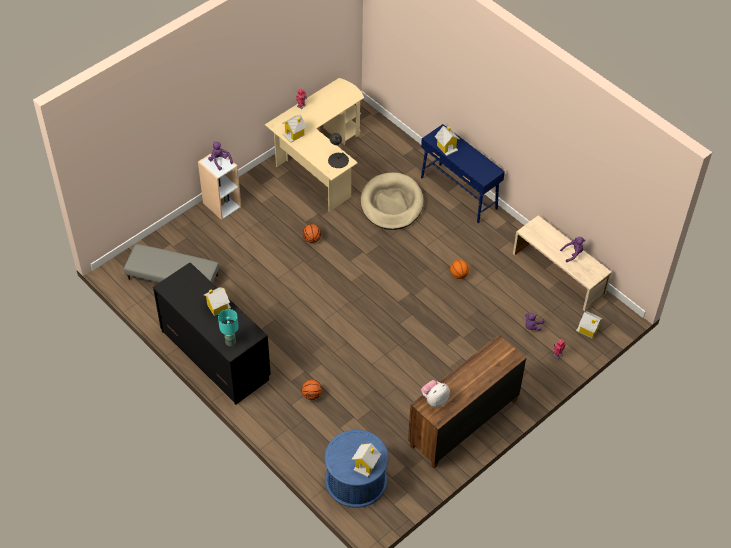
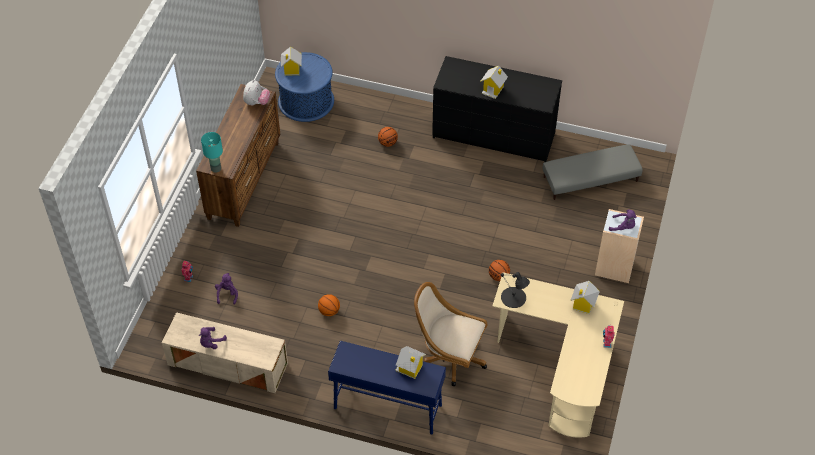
camera: 150 degrees right, 0 degrees up
(230, 342) = (458, 69): turquoise table lamp -> turquoise table lamp (216, 168)
(391, 204) = (449, 356): beige dog bed -> office chair
(588, 330) = (169, 317): toy house -> none

